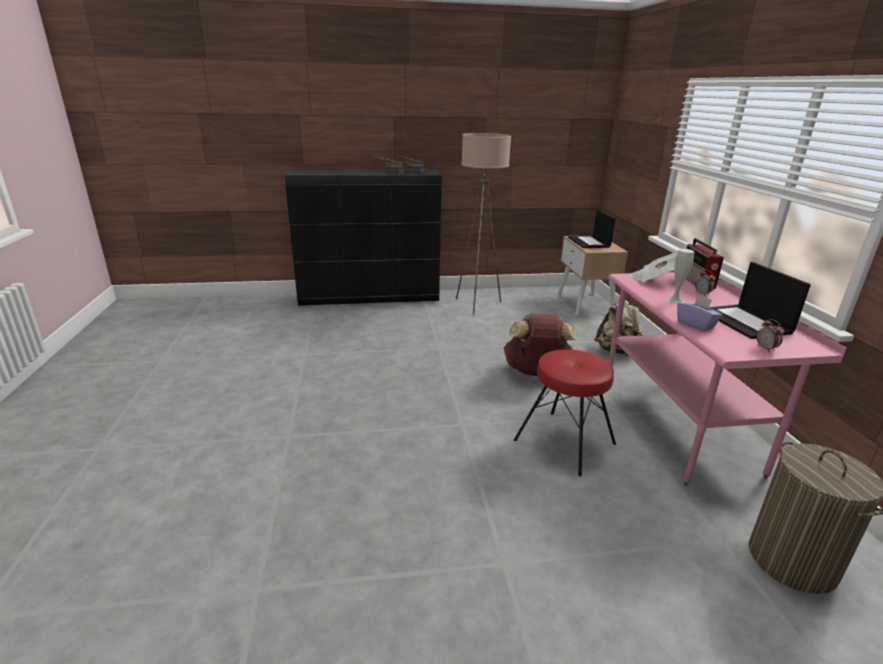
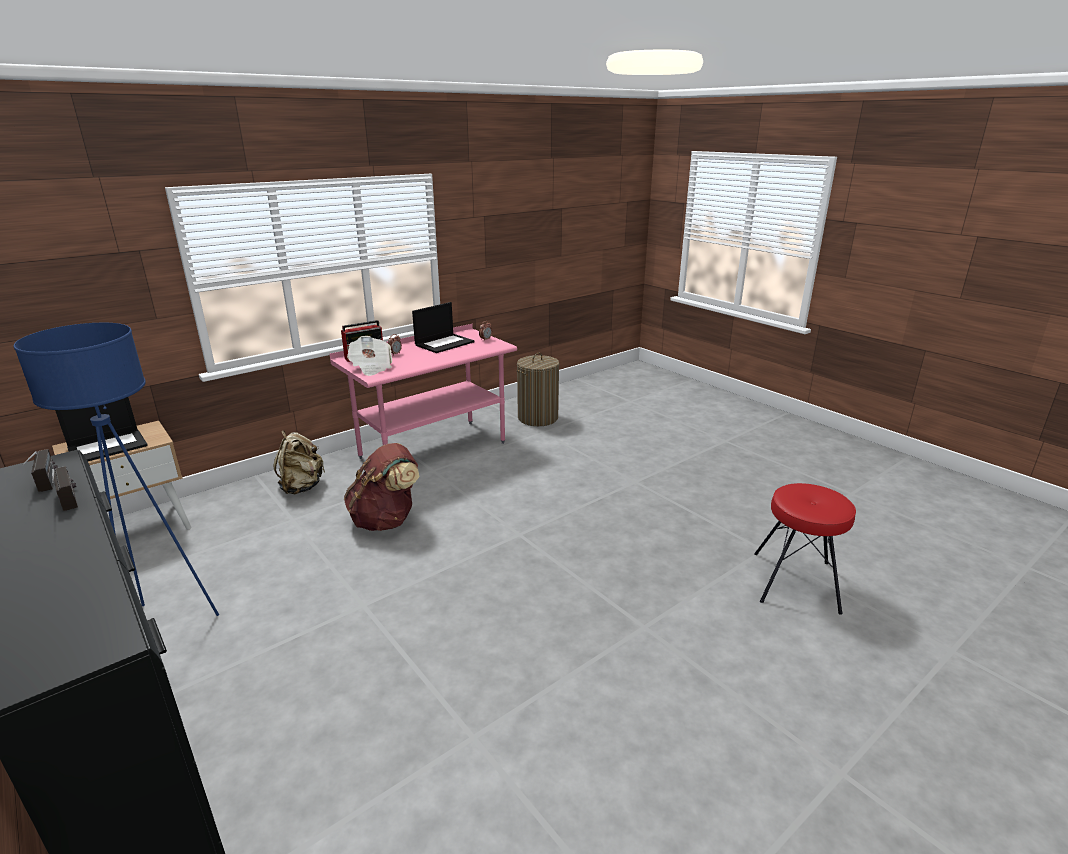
camera: 120 degrees left, 0 degrees up
(477, 305) = (165, 626): beige floor lamp -> blue floor lamp
(564, 442) = (498, 485): red stool -> red stool (796, 581)
(675, 301) = (422, 359): white vase -> none
(696, 324) = (466, 353): purple tissue box -> none

